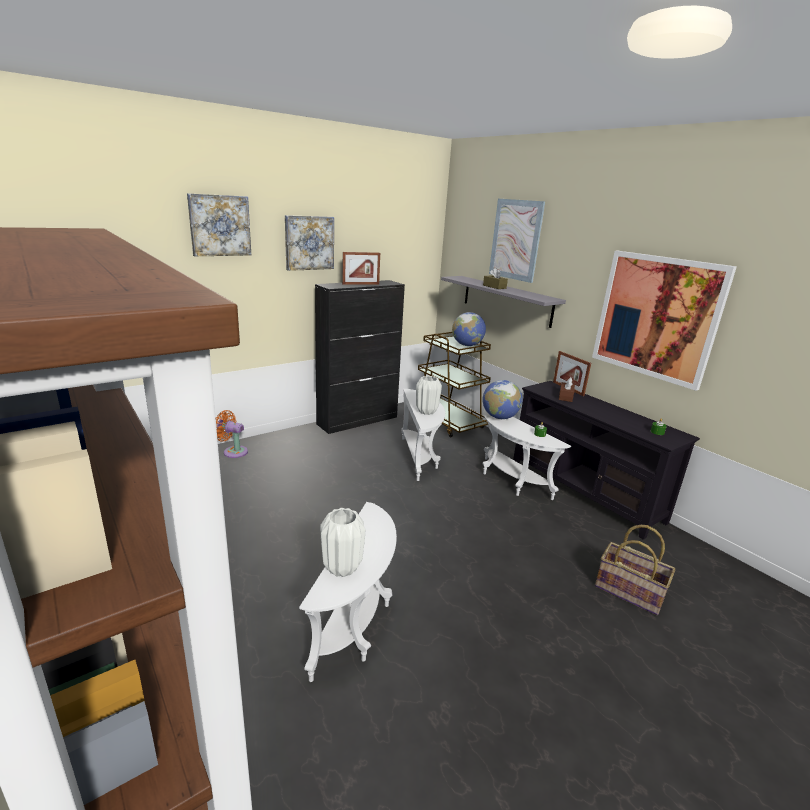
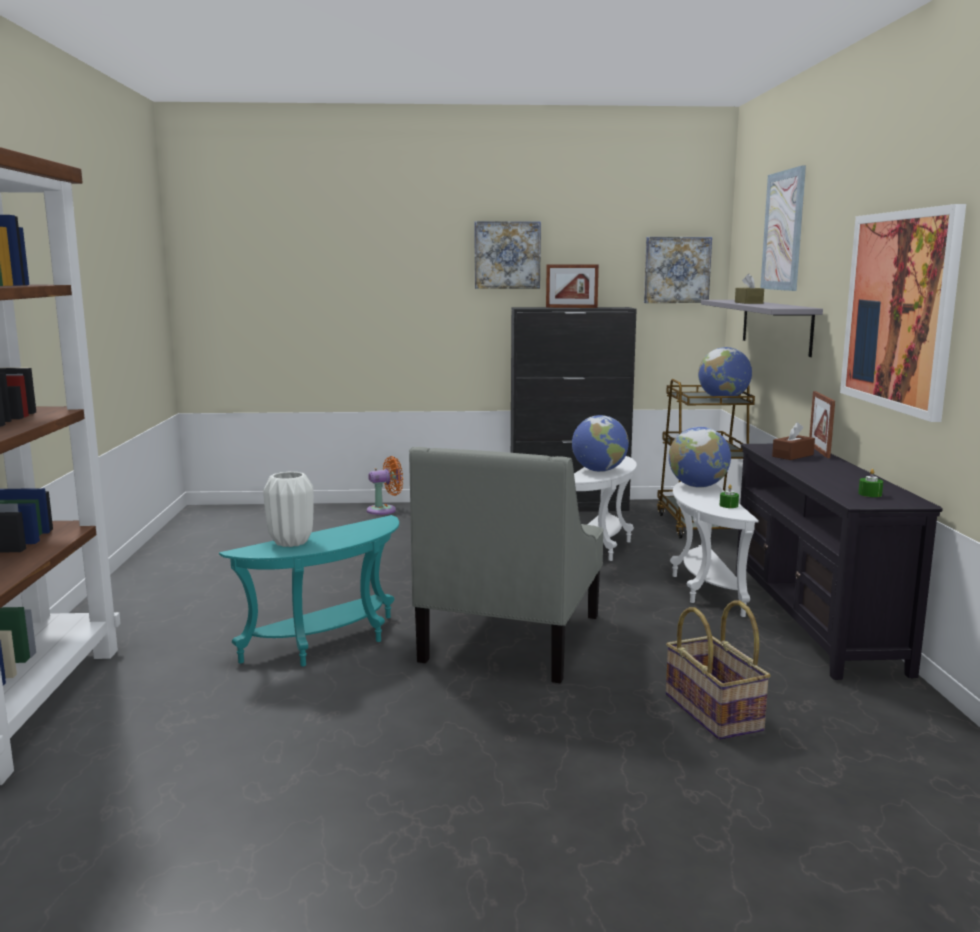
camera: 35 degrees right, 10 degrees down
(219, 225) = (394, 235): picture -> picture (676, 270)
(233, 451) = (384, 510): orange fan -> orange fan turned 105 degrees clockwise
(357, 625) = (329, 645): white side table -> turquoise side table
(426, 411) = (599, 471): white vase -> globe
(463, 565) = (512, 637): none -> grey armchair

